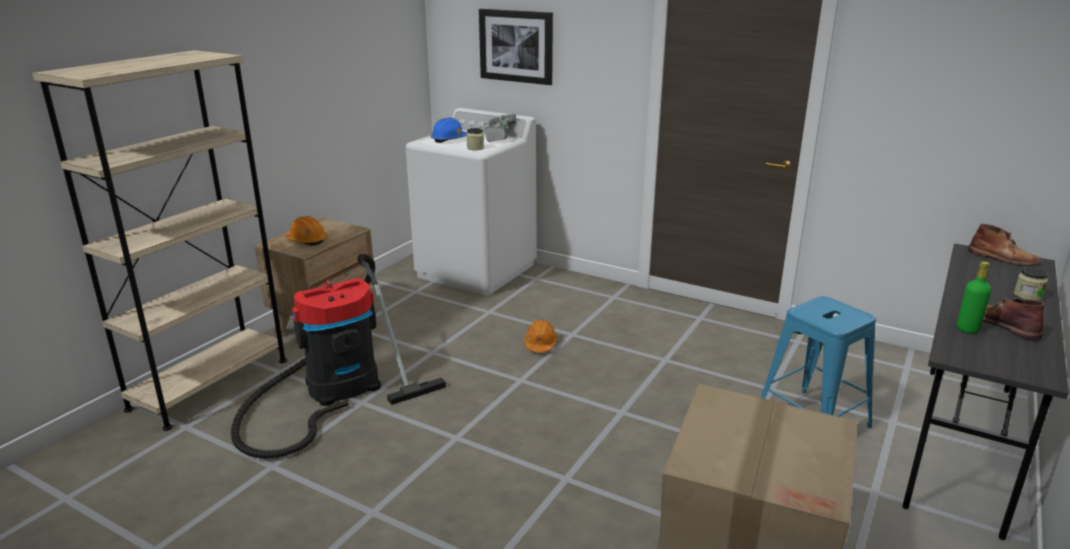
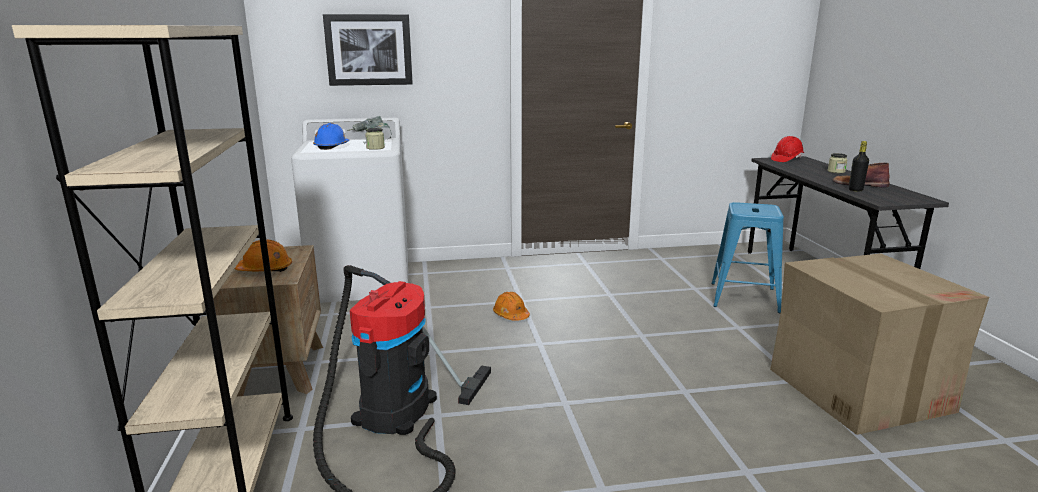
camera: 40 degrees left, 5 degrees down
(967, 329) = (855, 190): green bottle -> black bottle
(1003, 258) = (786, 159): brown boot -> red hard hat

